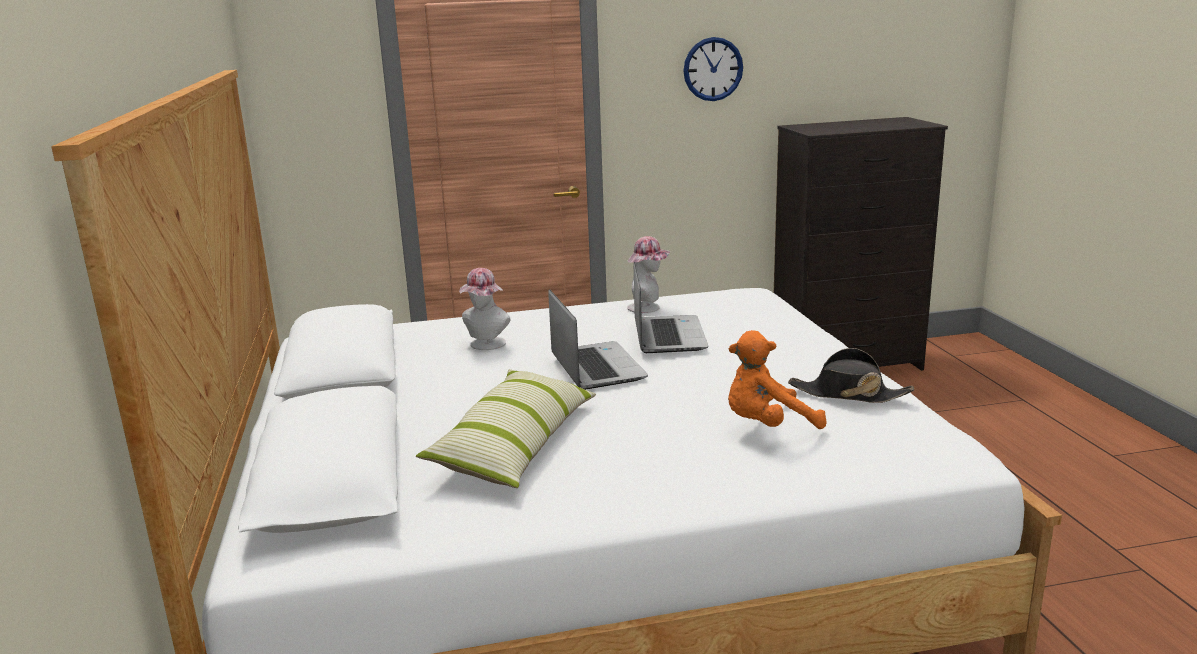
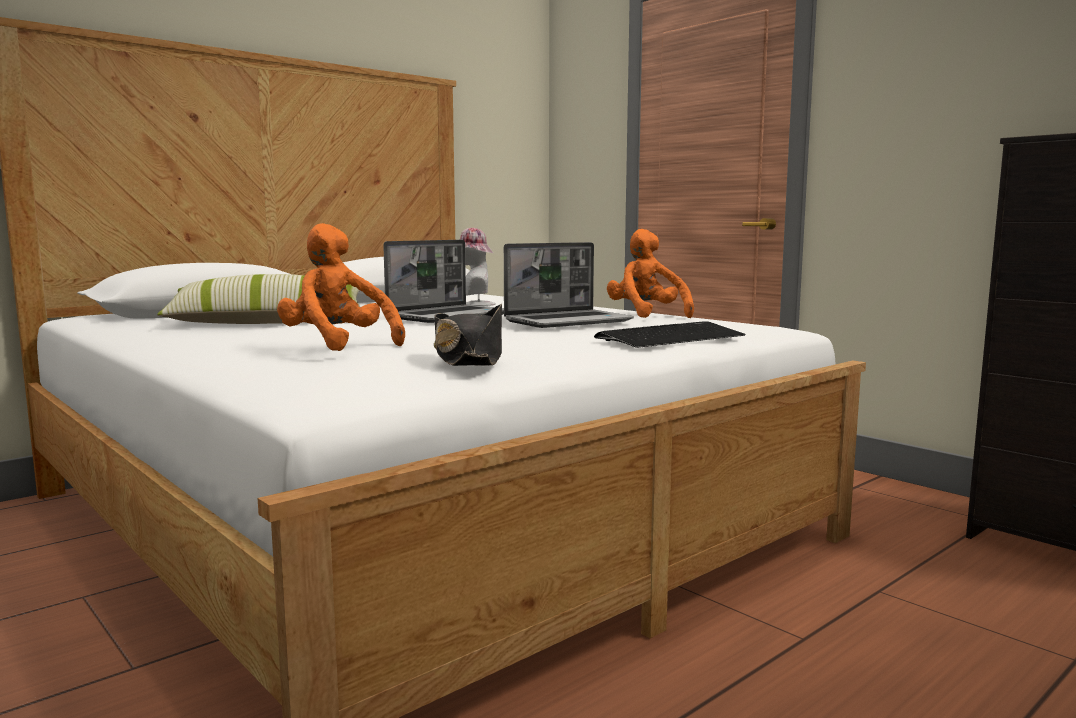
camera: 60 degrees right, 10 degrees down
(648, 307) = (646, 315): hat -> orange plush toy
(713, 69) = (955, 70): wall clock -> none
(785, 327) = (671, 338): none -> keyboard

